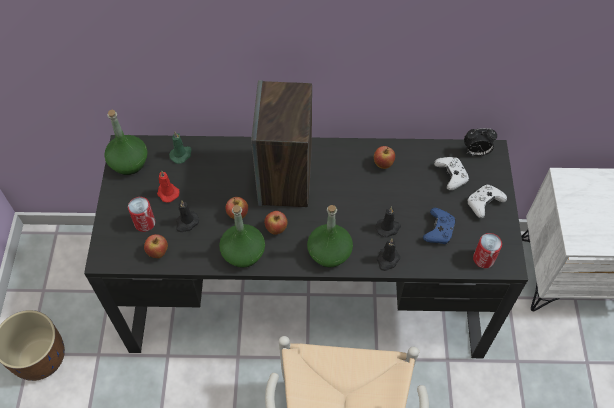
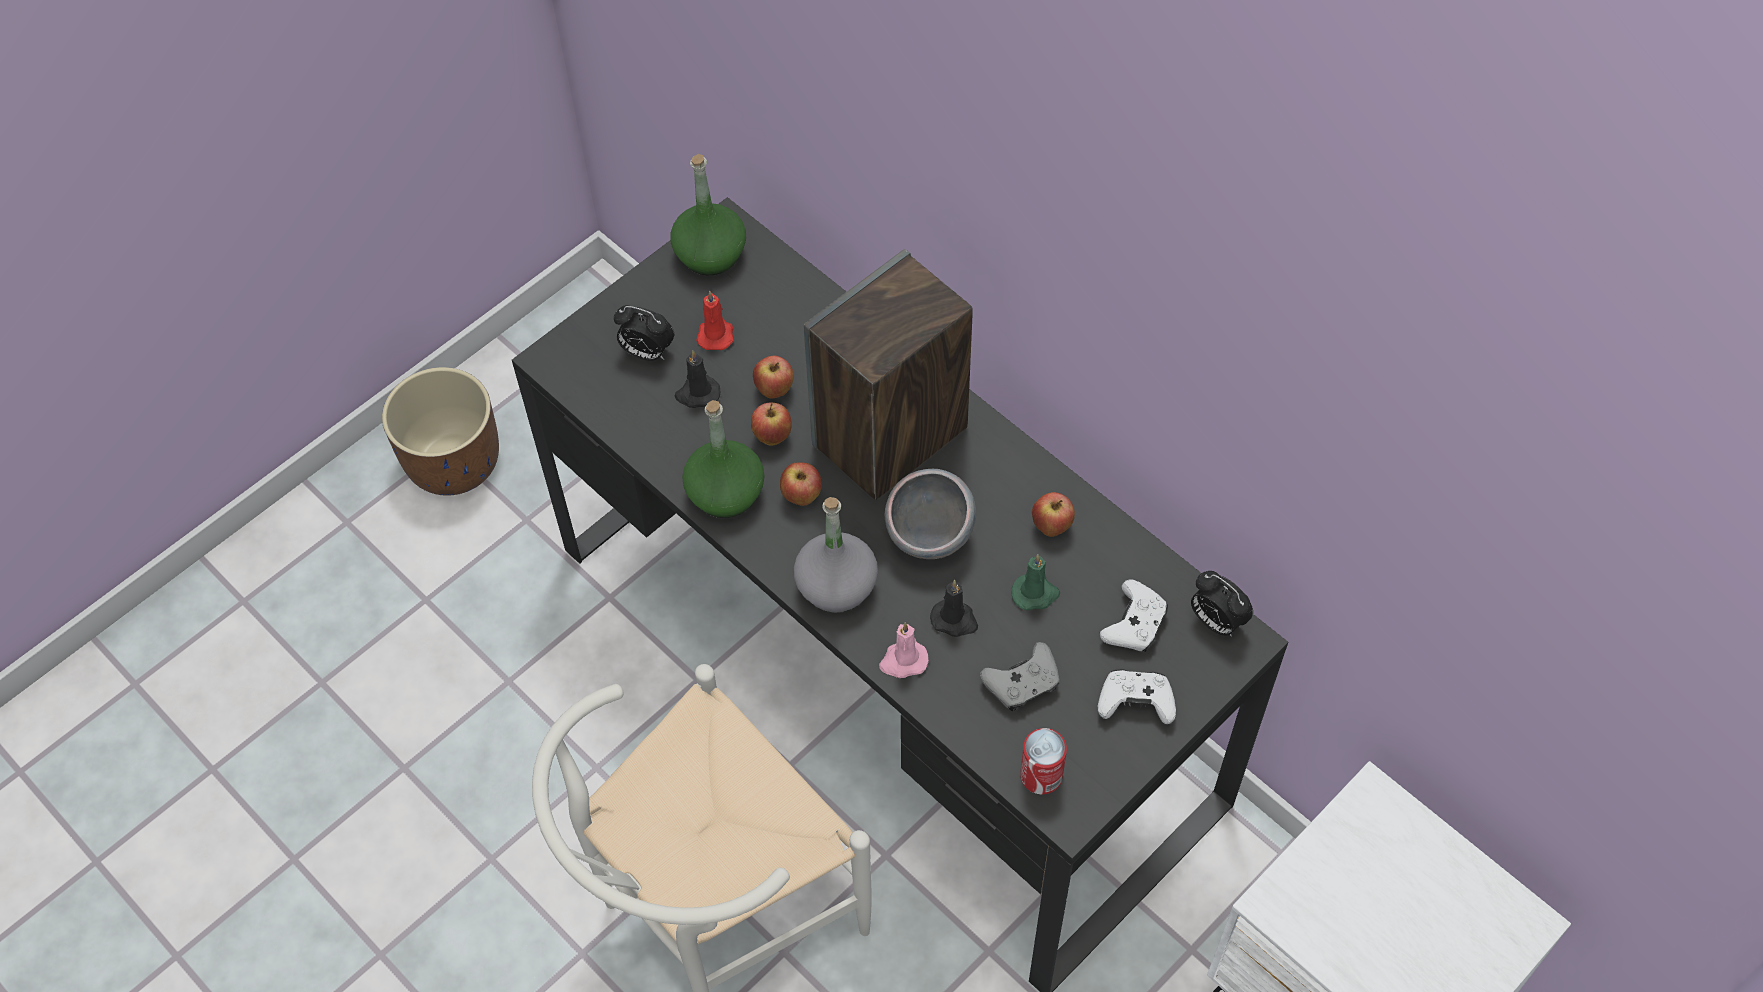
camera: 45 degrees right, 0 degrees up
(145, 223) = (646, 352): can -> alarm clock
(158, 252) = (622, 405): apple -> apple (774, 390)
(181, 154) = (788, 295): green candle -> green candle (1035, 594)
(329, 252) = (836, 585): green bottle -> grey bottle
(343, 203) = (930, 536): none -> grey bowl
(387, 260) = (903, 661): black candle -> pink candle
(439, 230) = (1022, 684): blue game controller -> grey game controller

